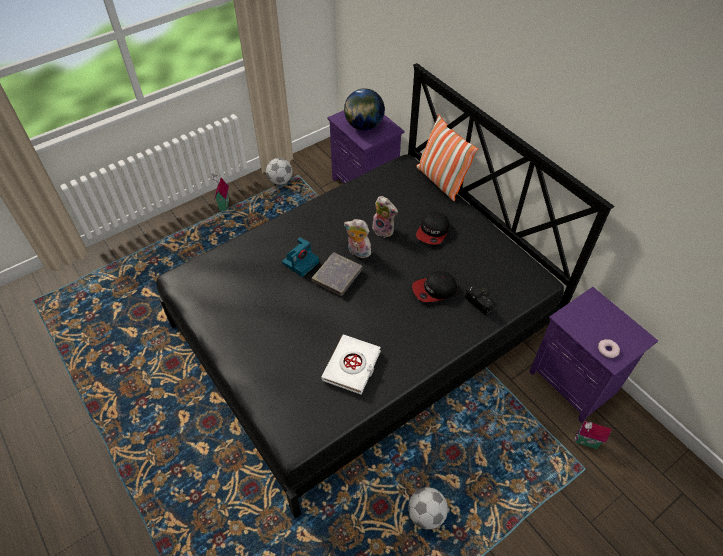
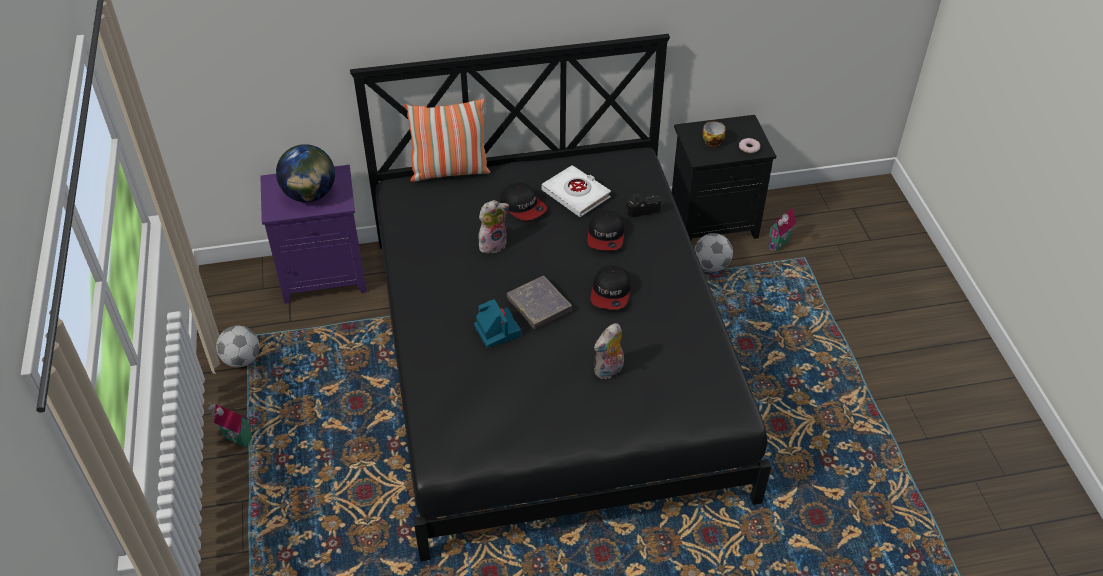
camera: 65 degrees left, 5 degrees down
(352, 366) = (669, 334): white book -> white book (576, 194)
(358, 252) = (513, 277): plush toy -> plush toy (609, 371)
(374, 314) = (611, 292): none -> cap
(426, 514) = (801, 391): football -> football (711, 266)
(575, 383) = (713, 222): purple nightstand -> black nightstand
(593, 320) = (712, 141): none -> cup

